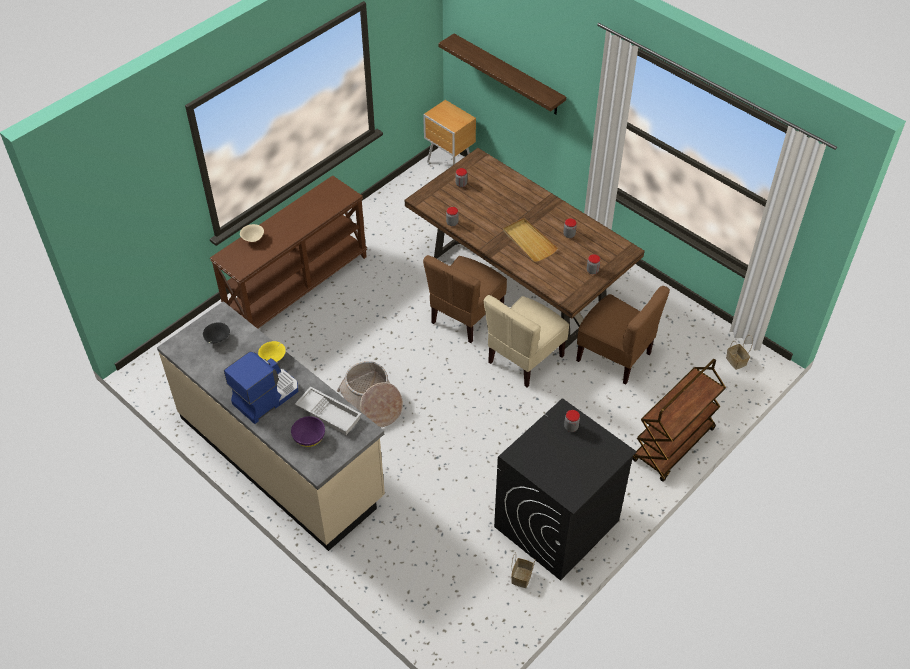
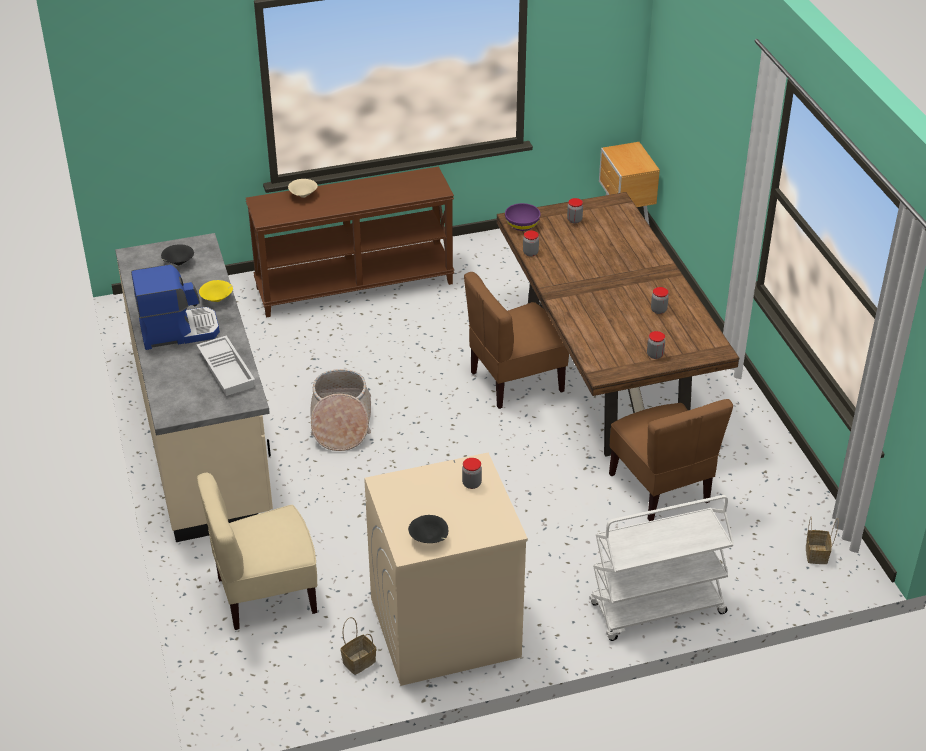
camera: 30 degrees right, 10 degrees down
(309, 438) = (187, 383): purple bowl -> purple bowl (522, 225)
(508, 75) = (690, 112): shelf -> none
(524, 359) = (548, 448): beige chair -> beige chair (266, 594)
(529, 241) = (604, 300): beige tray -> none
(556, 524) = (444, 628): black washing machine -> beige washing machine
(577, 483) = (429, 539): none -> black bowl
(673, 445) = (656, 609): brown cart -> white cart

